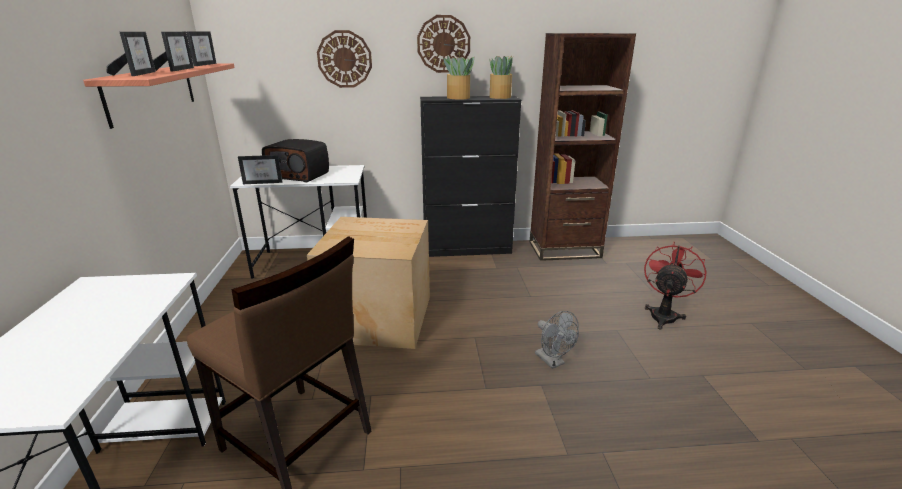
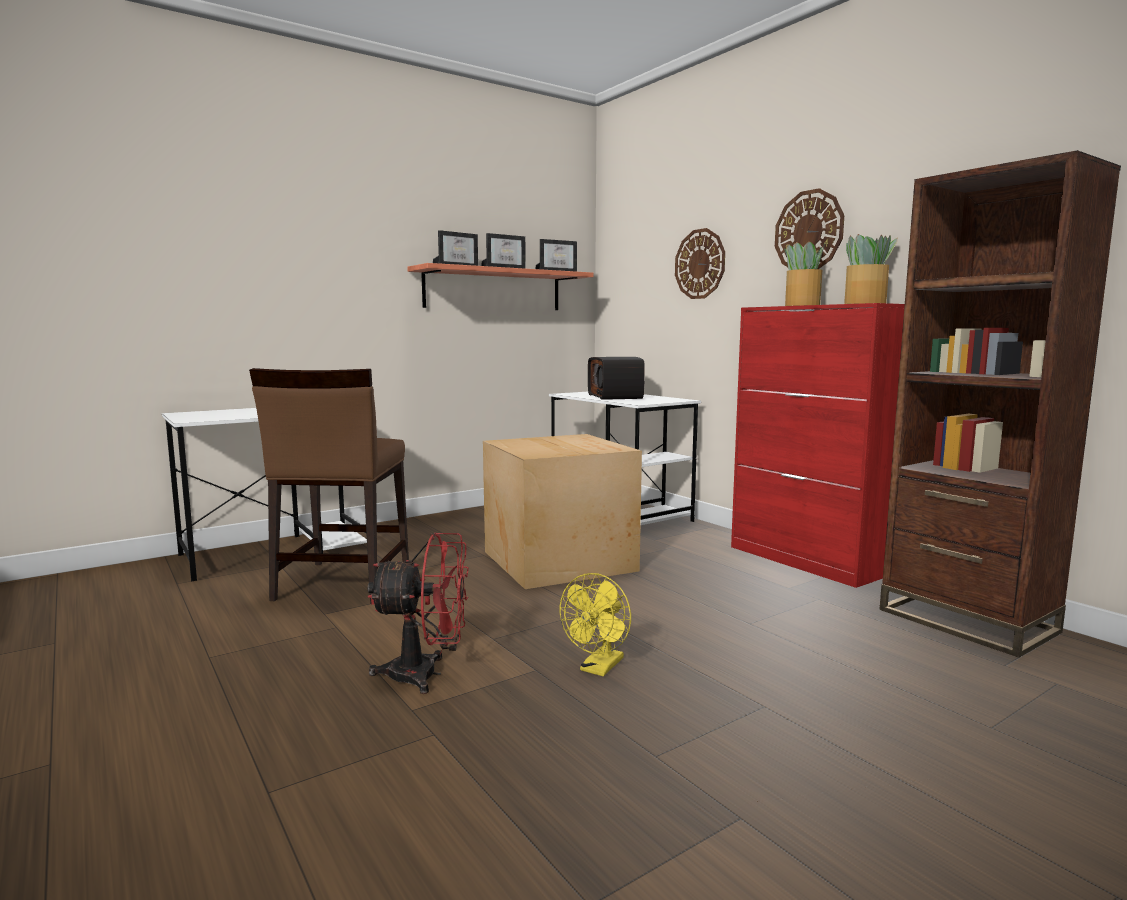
camera: 60 degrees right, 15 degrees down
(264, 182) = (576, 395): picture frame -> none
(467, 249) = (803, 561): black cabinet -> red cabinet
(553, 361) = (599, 668): grey fan -> yellow fan
(664, 314) = (911, 751): red fan -> red fan (426, 674)

